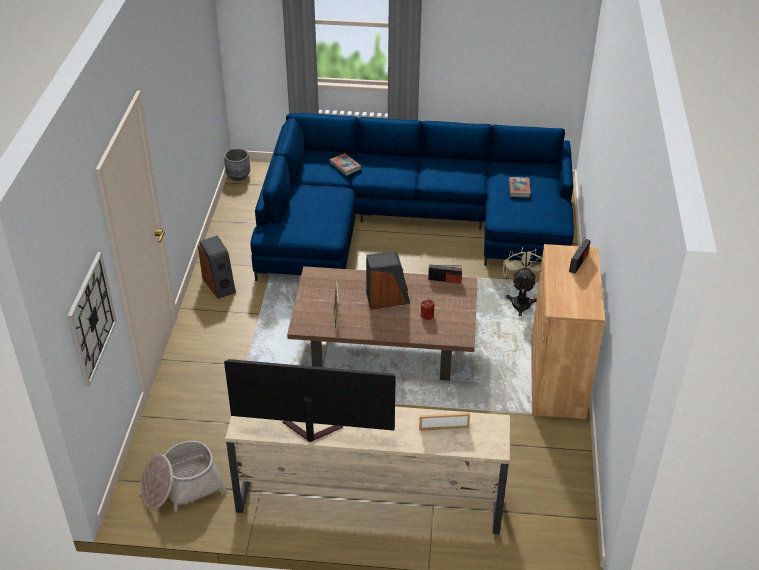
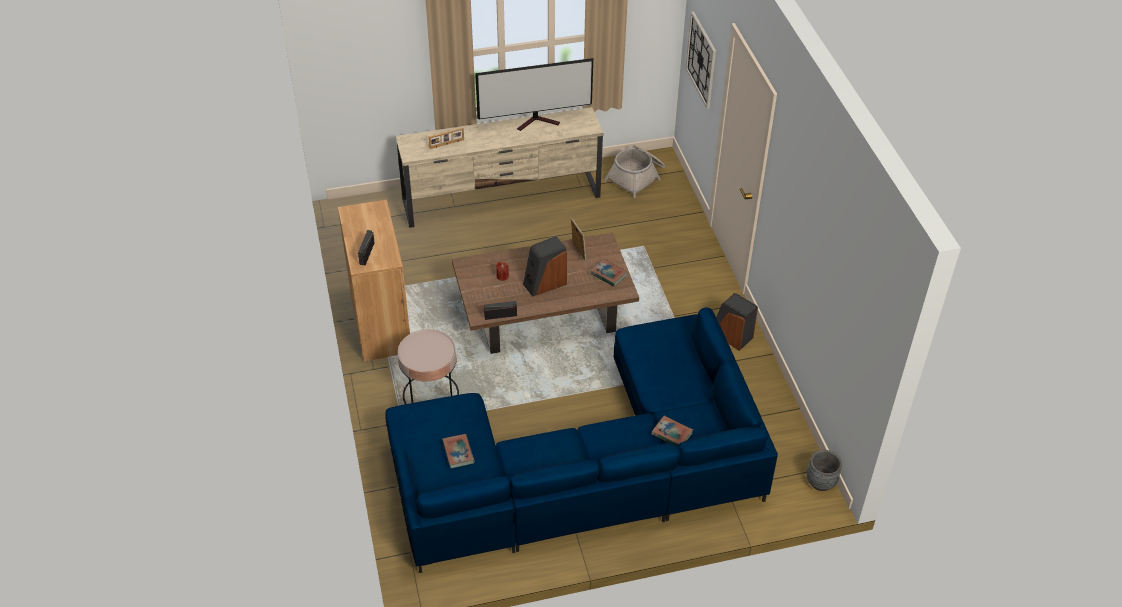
camera: 160 degrees right, 5 degrees up
(319, 292) = (608, 274): none -> book
(521, 301) = (431, 394): beige fan -> pink side table

